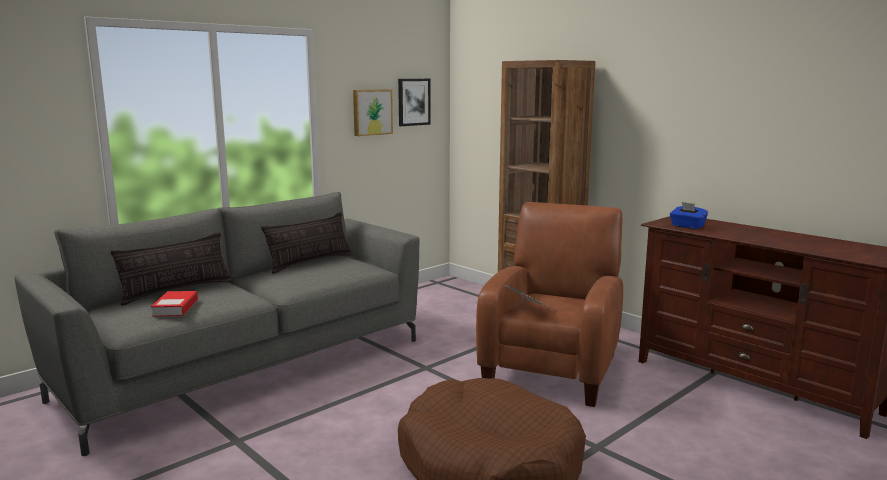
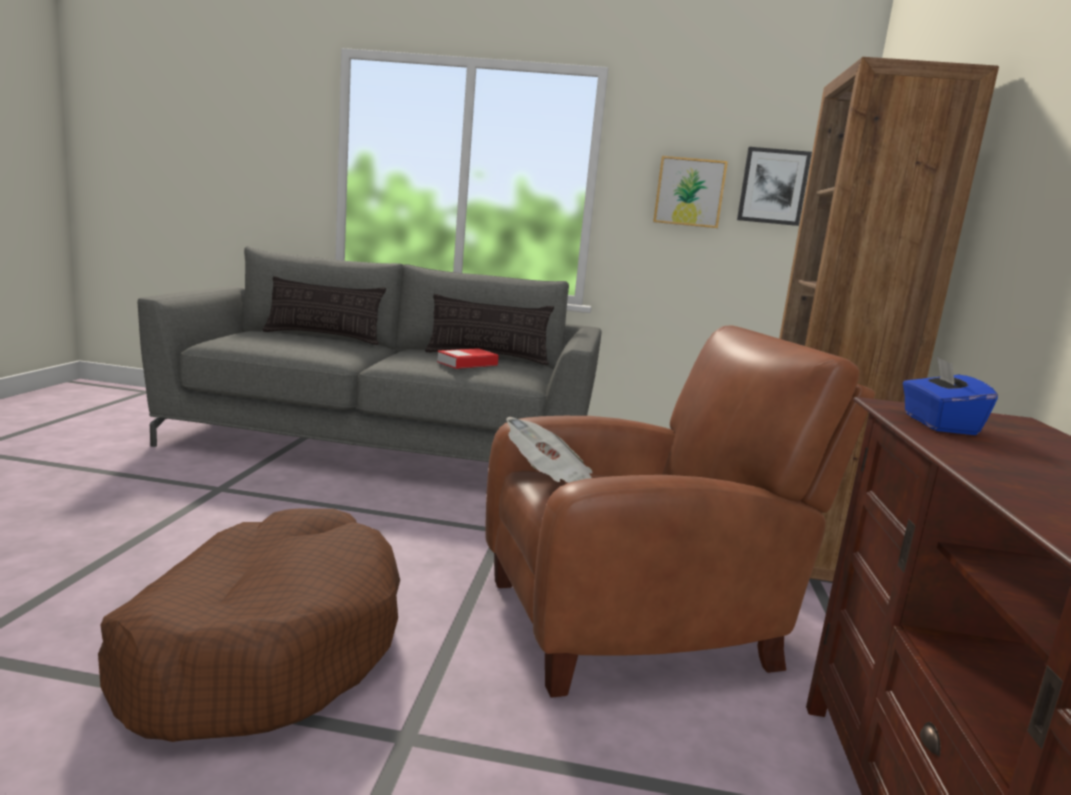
camera: 50 degrees right, 0 degrees up
(175, 308) = (273, 342): book -> book (467, 364)

